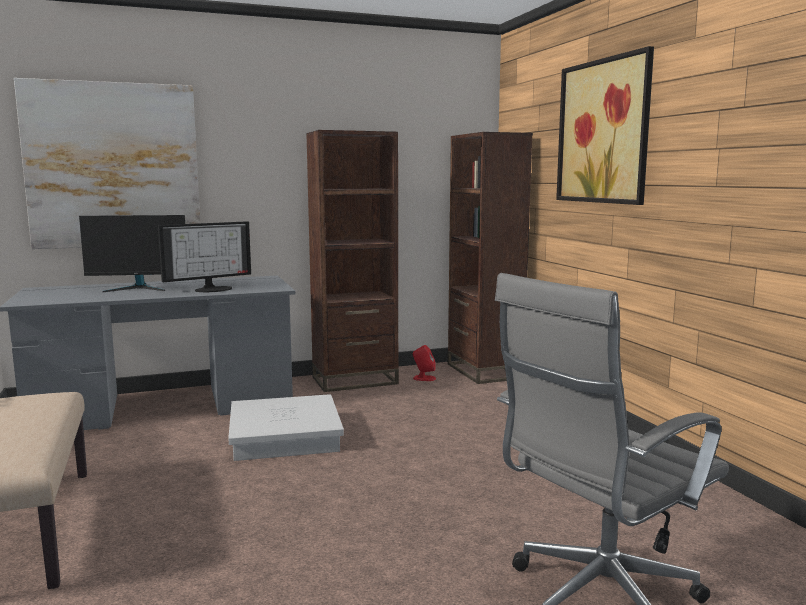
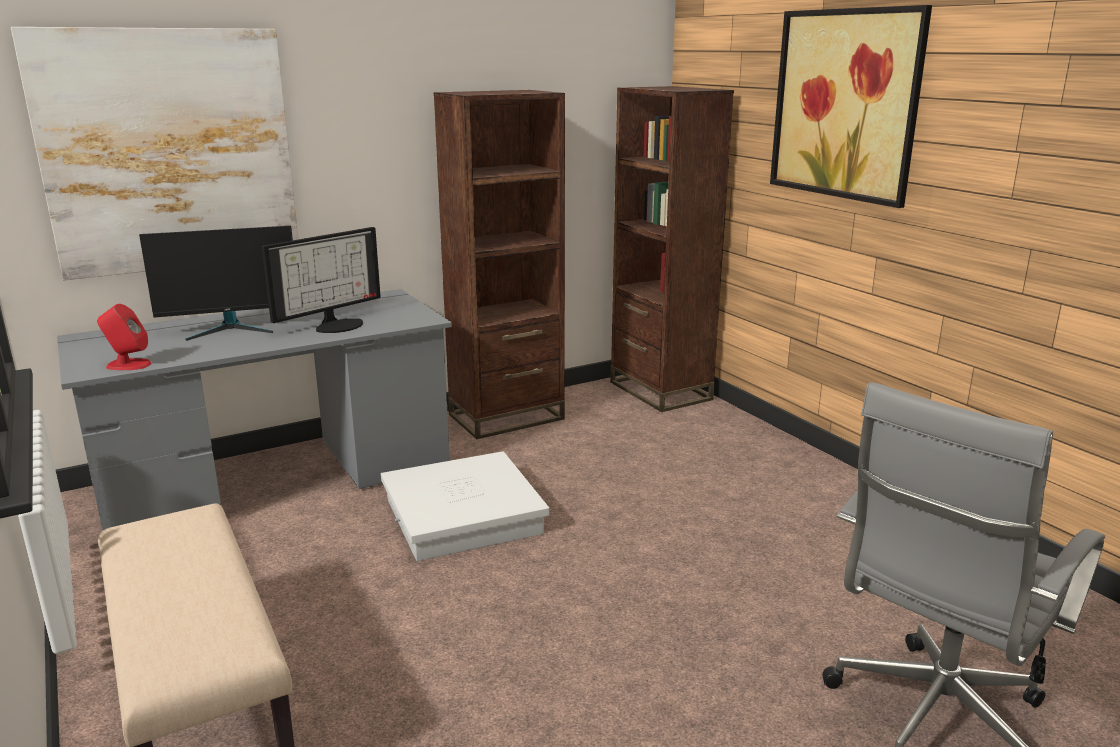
camera: 10 degrees left, 10 degrees up
(424, 378) = (592, 407): red speaker -> red speaker (128, 365)

